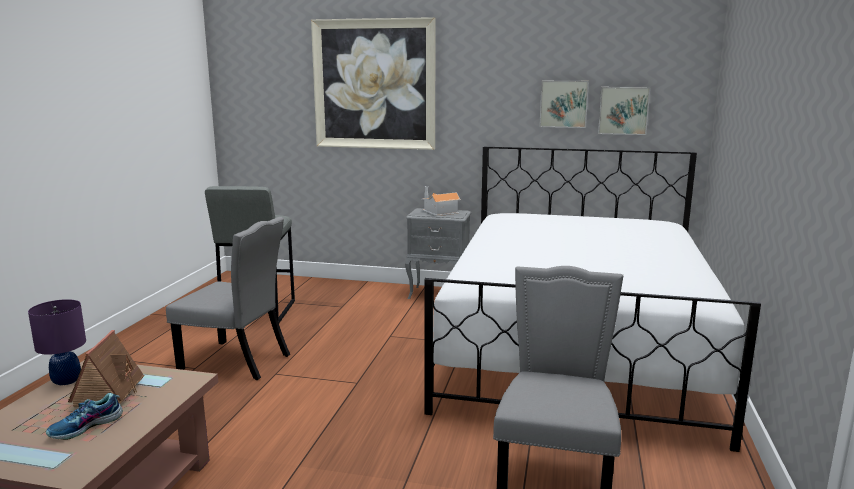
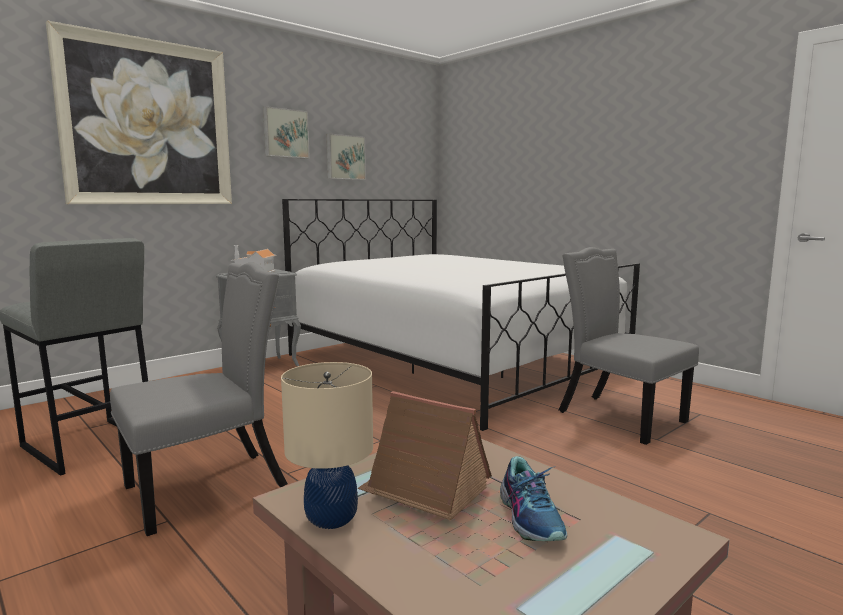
camera: 55 degrees left, 5 degrees down
(67, 382) = (334, 520): purple table lamp -> beige table lamp
(623, 110) = (387, 165): picture -> picture (285, 133)

